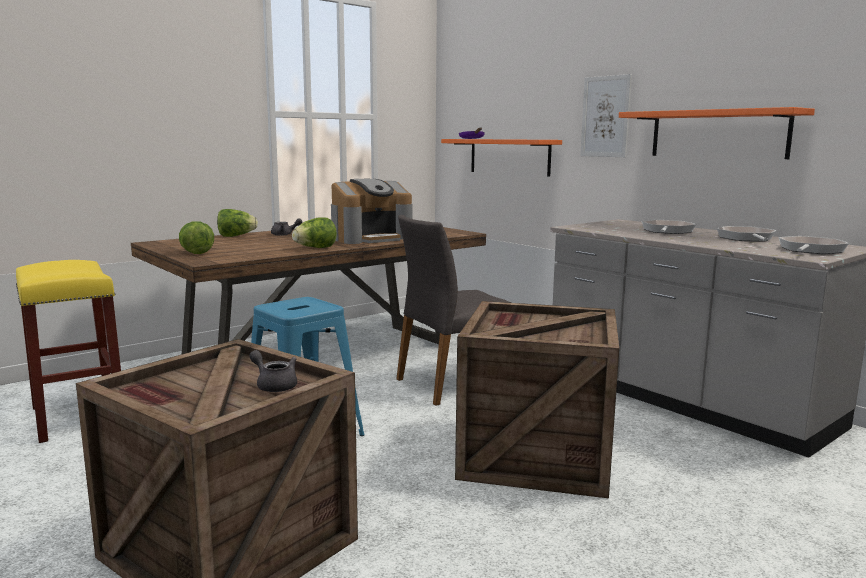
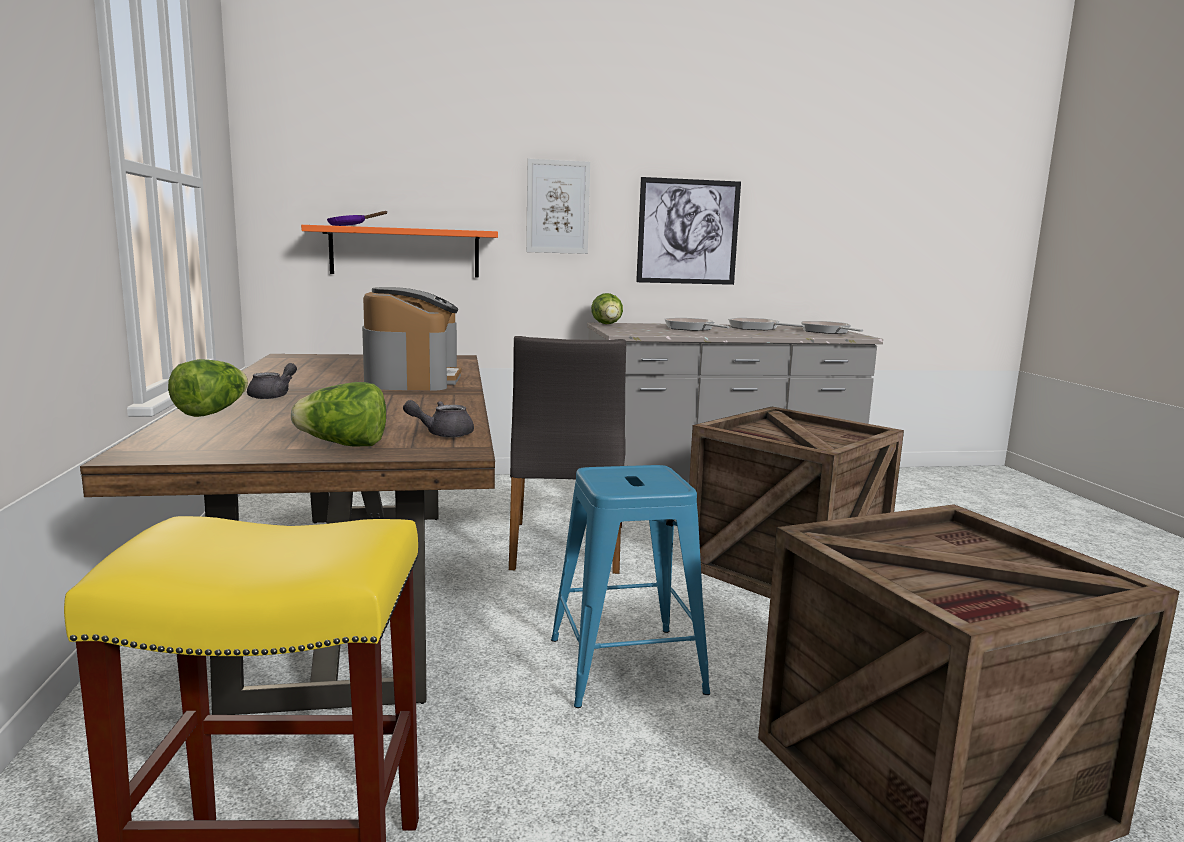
camera: 60 degrees left, 0 degrees up
(274, 385) = (959, 545): grey teapot -> grey teapot (442, 434)
(315, 248) = (447, 402): lettuce -> lettuce (608, 324)
(718, 134) = (688, 232): orange shelf -> picture

